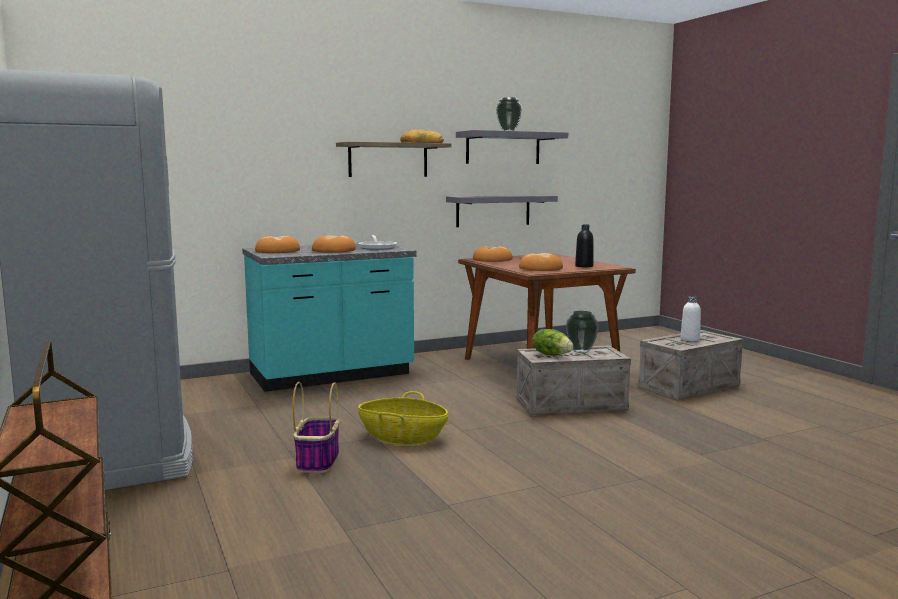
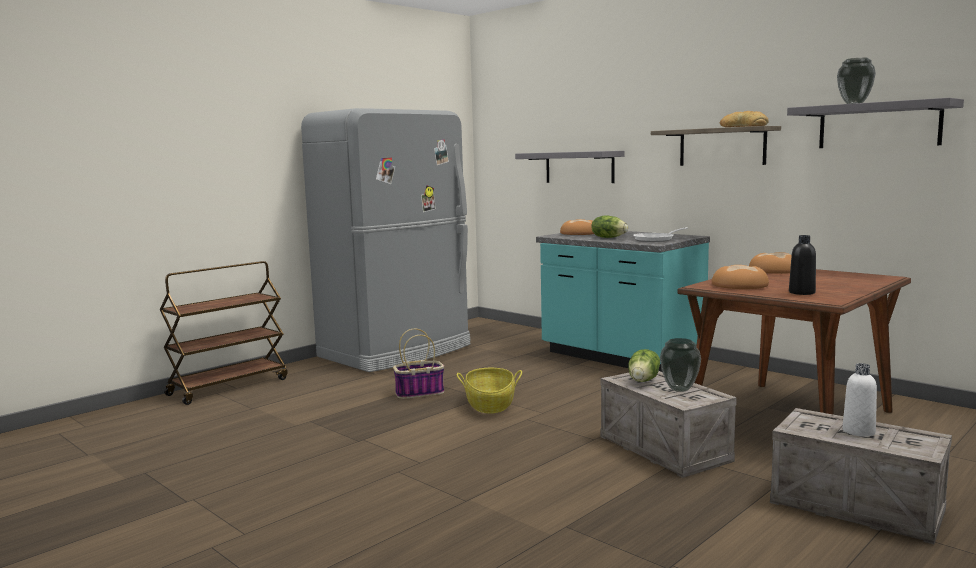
camera: 70 degrees right, 0 degrees up
(333, 250) = (608, 237): bread -> lettuce
(493, 210) = (858, 209): grey shelf -> grey shelf (579, 167)

